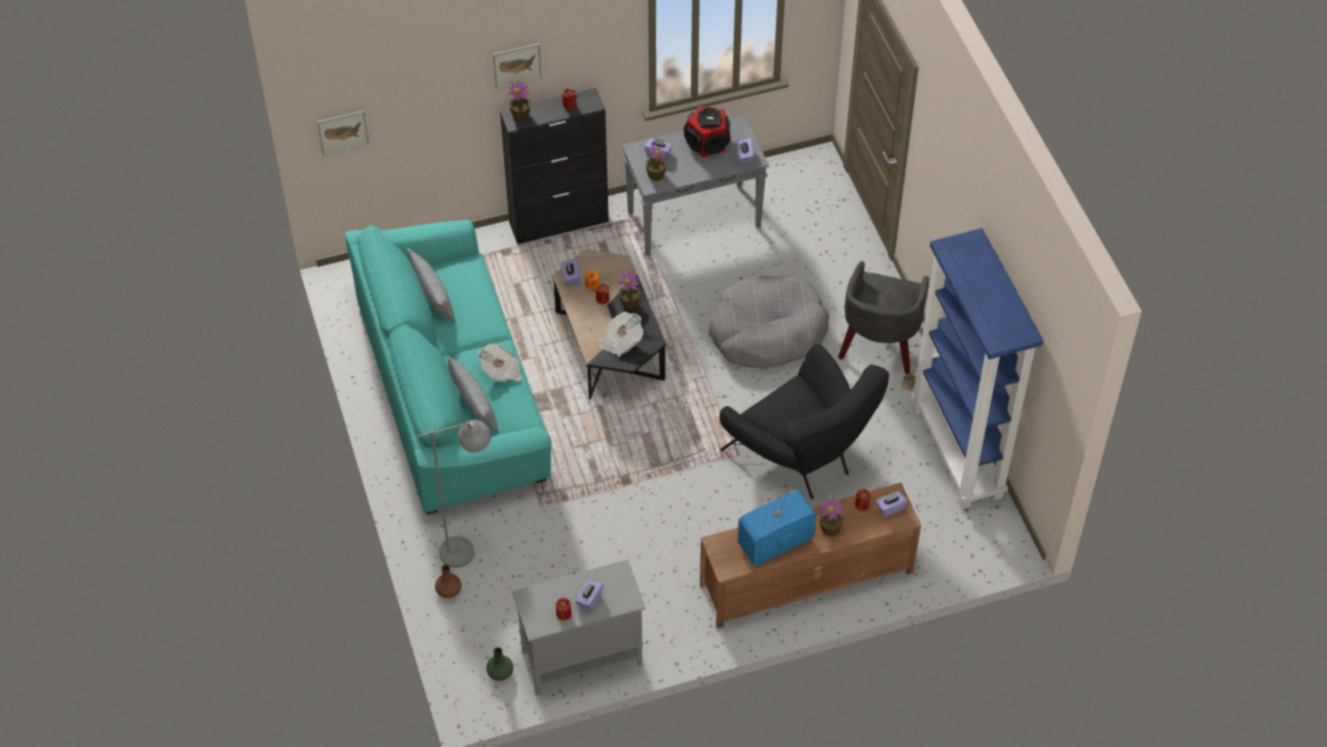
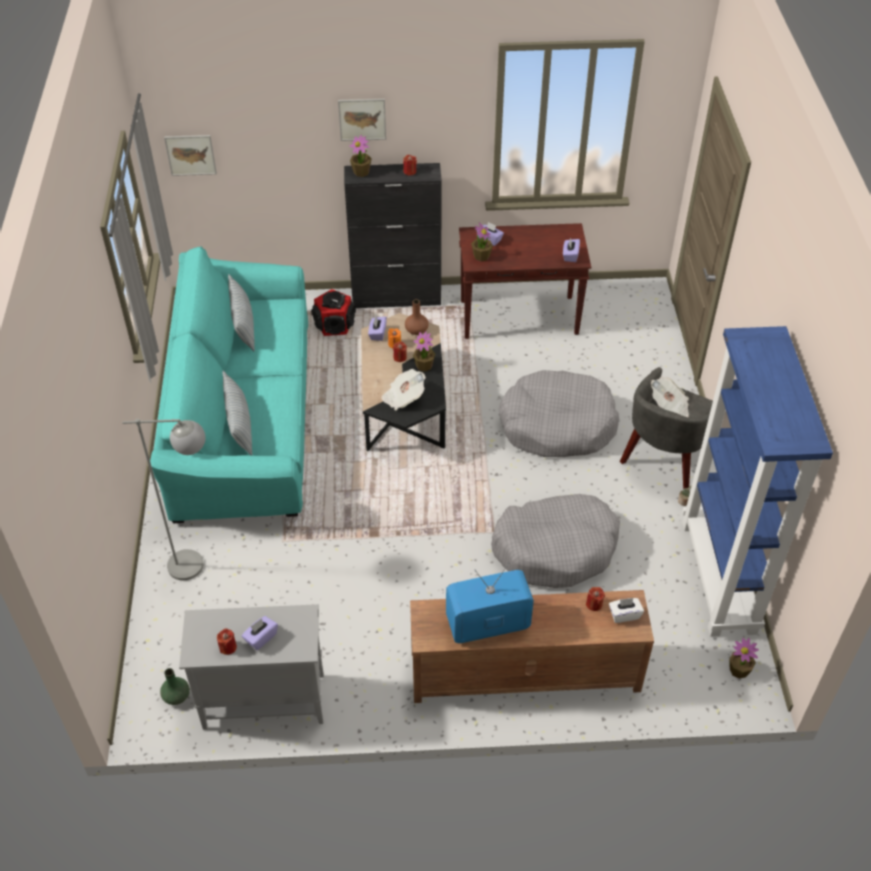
camera: 15 degrees right, 5 degrees down
(448, 591) = (161, 601): brown vase -> brown vase (416, 330)
(501, 371) = (279, 401): newspaper -> newspaper (669, 406)
(695, 219) = (520, 317): grey console table -> brown console table
(707, 142) = (538, 239): speaker -> speaker (334, 324)
(801, 458) = (555, 548): black armchair -> grey dog bed
(830, 529) = (552, 622): potted plant -> potted plant (739, 670)
(890, 508) = (624, 615): purple tissue box -> white tissue box

